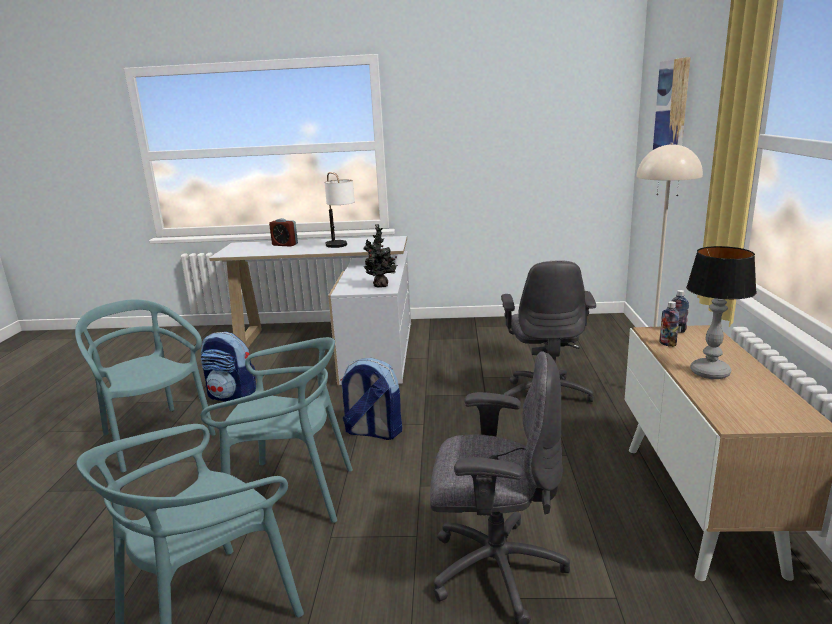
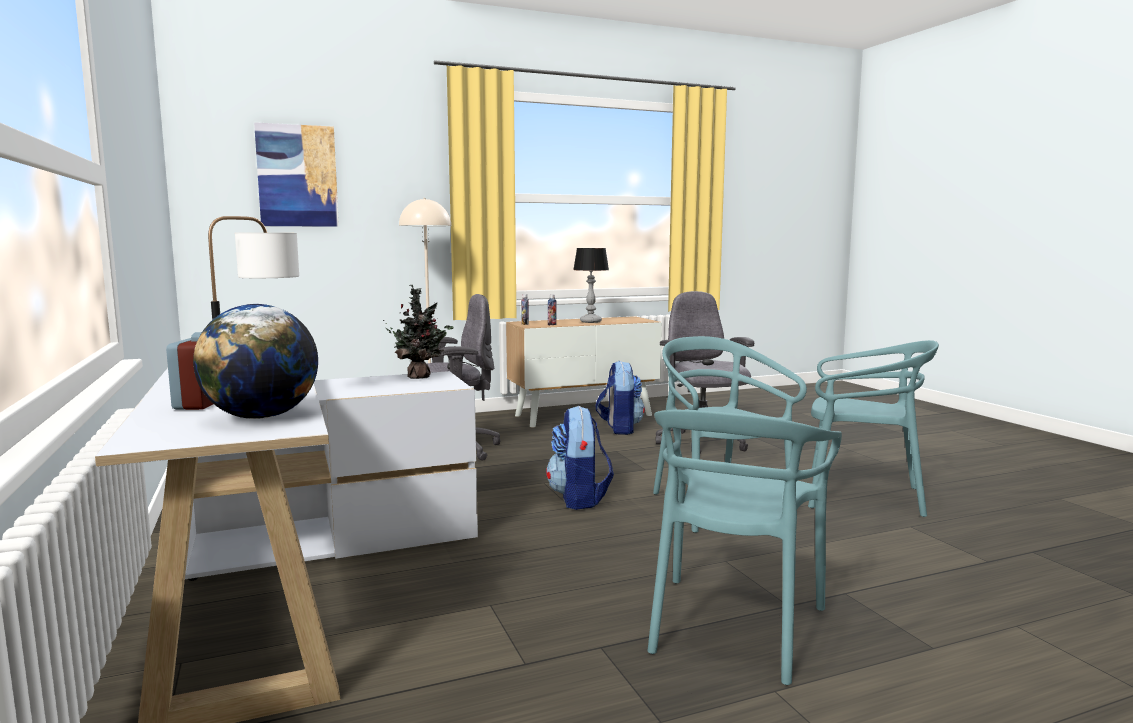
camera: 115 degrees left, 10 degrees down
(233, 396) = (558, 611): backpack -> backpack (619, 428)
(247, 251) = (262, 417): none -> globe

